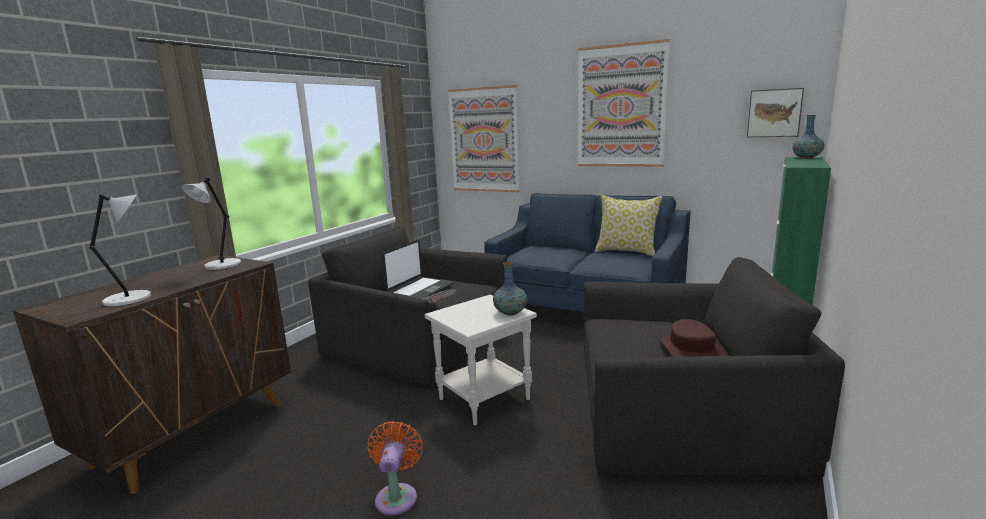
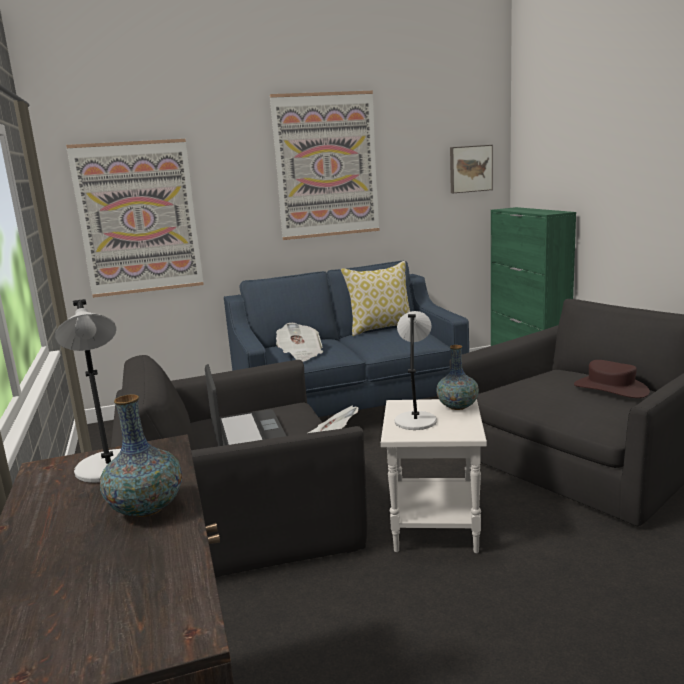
camera: 45 degrees left, 0 degrees up
(130, 298) = (155, 565): grey table lamp -> grey table lamp (415, 420)
(397, 496) = (554, 654): orange fan -> none
(533, 254) = (300, 354): none -> newspaper
(806, 158) = (512, 208): vase -> vase (146, 508)

